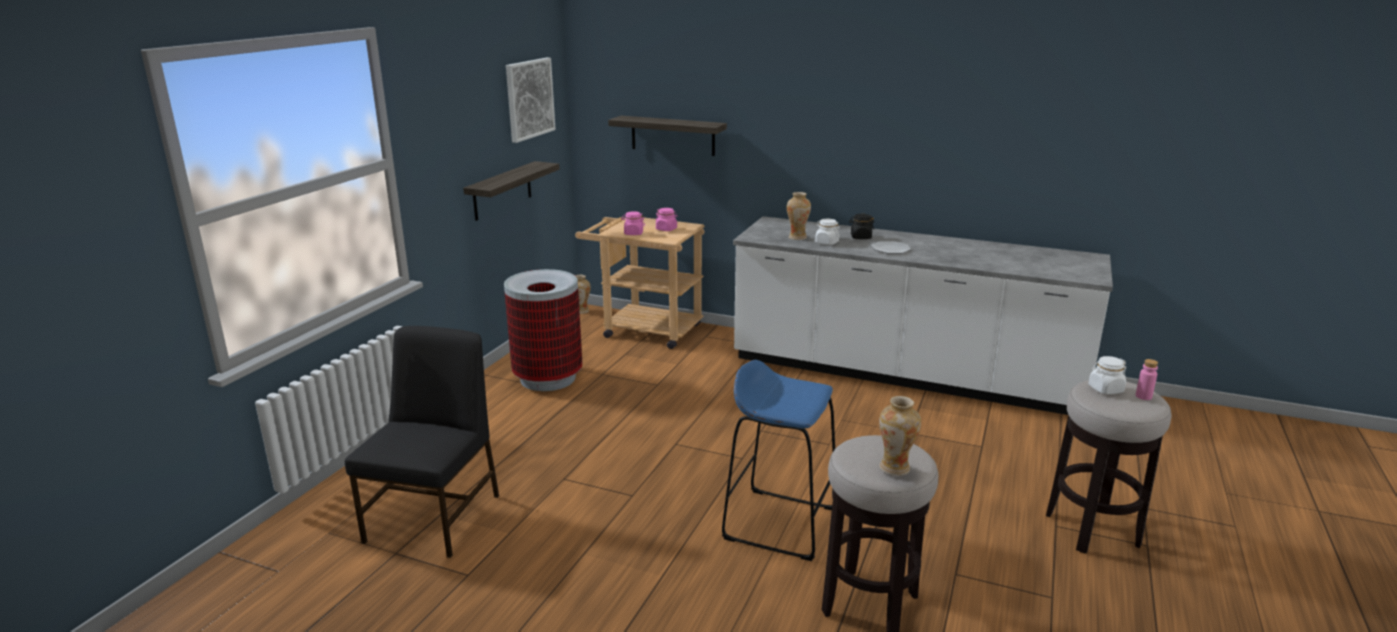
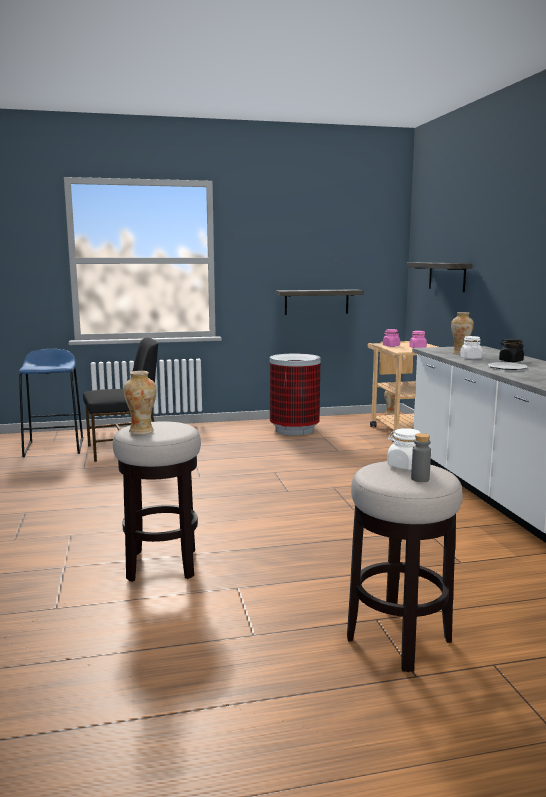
camera: 55 degrees right, 10 degrees down
(529, 99) = (357, 244): picture -> none
(780, 523) = (224, 518): blue stool -> blue stool (54, 447)
(1143, 396) = (420, 479): pink bottle -> grey bottle

